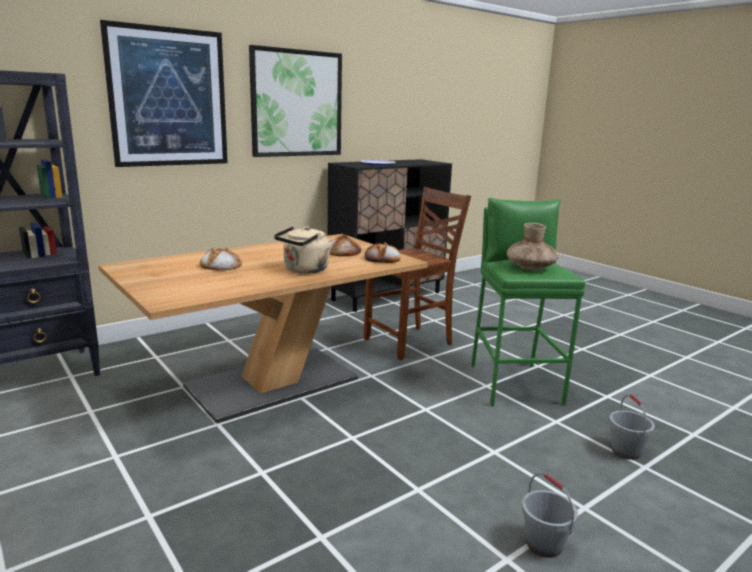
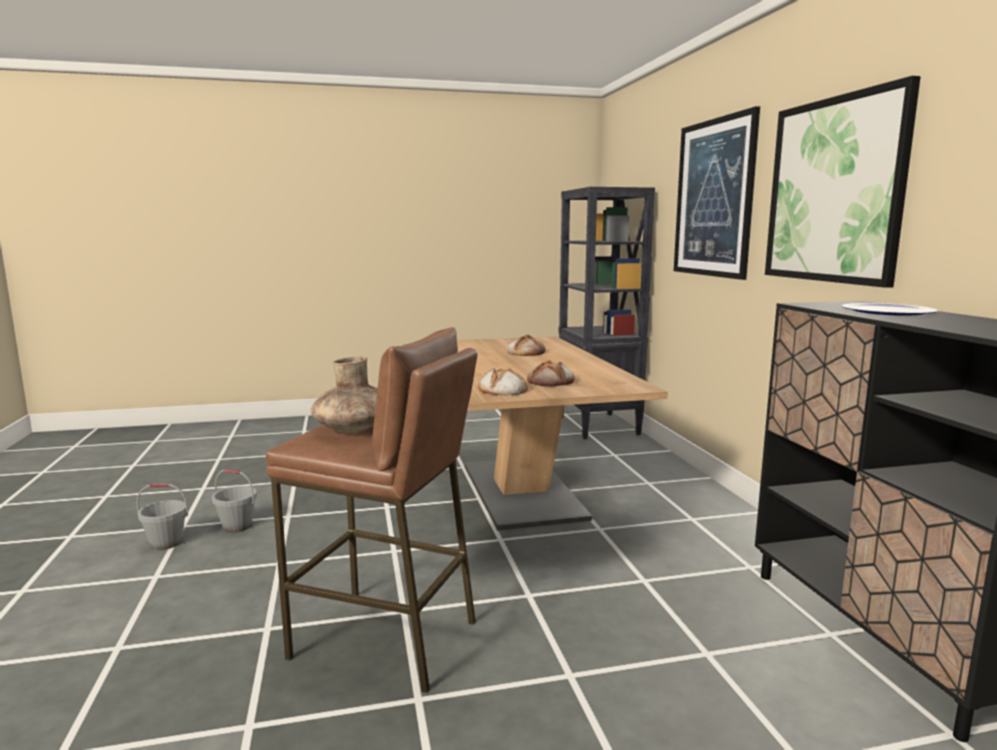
camera: 115 degrees right, 5 degrees down
(304, 270) = (484, 366): beige kettle -> none
(410, 342) = (595, 594): brown chair -> none
(514, 383) = (385, 639): green stool -> brown stool
(626, 451) = (151, 651): grey bucket -> grey bucket (236, 526)

